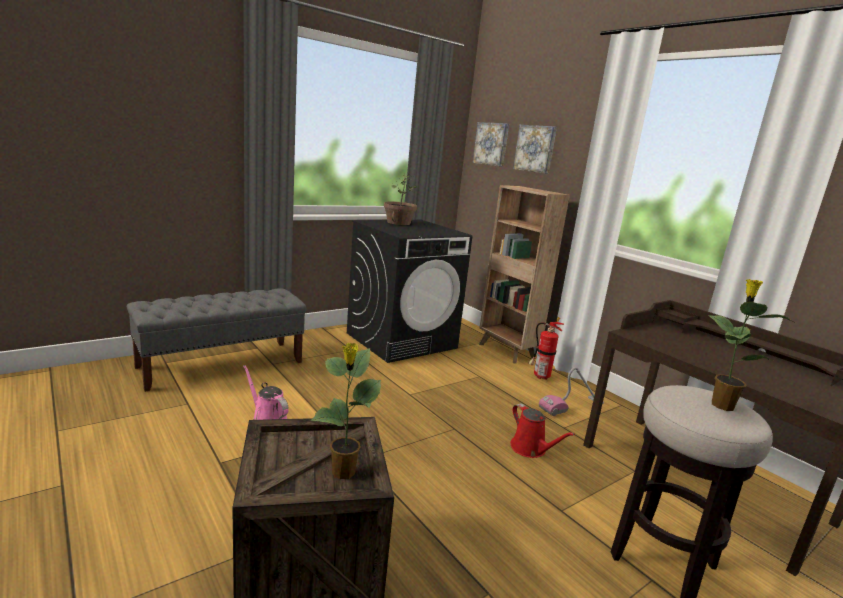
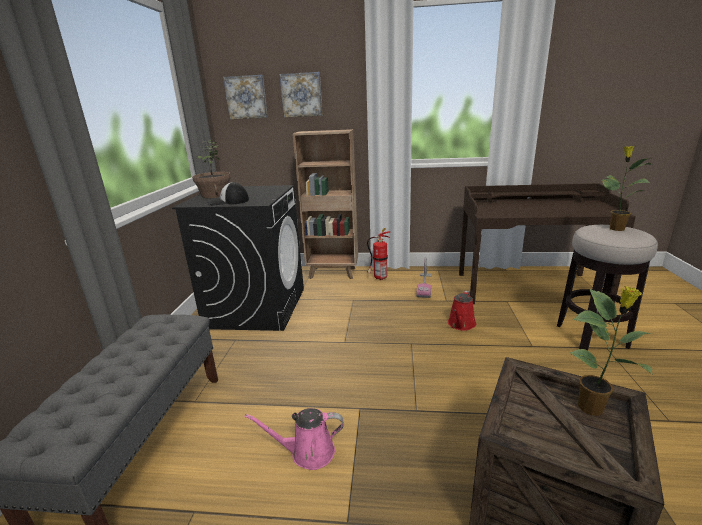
camera: 45 degrees left, 5 degrees up
(388, 228) = (228, 201): none -> cap
(530, 449) = (461, 325): red watering can -> red watering can turned 105 degrees clockwise

